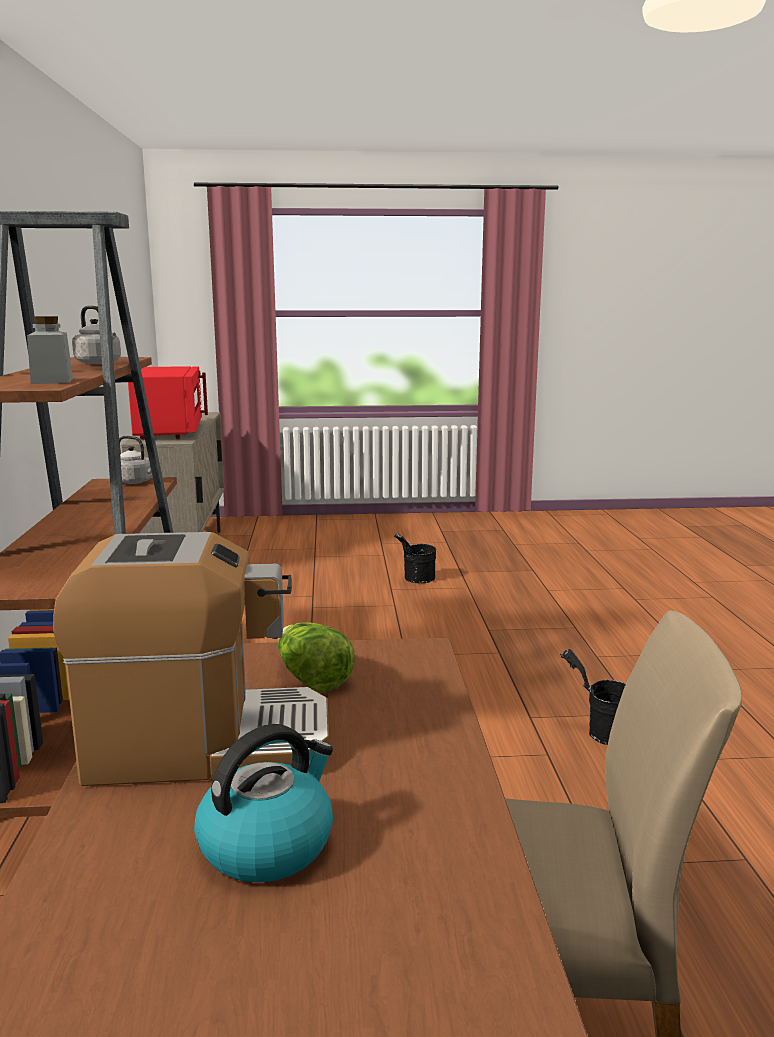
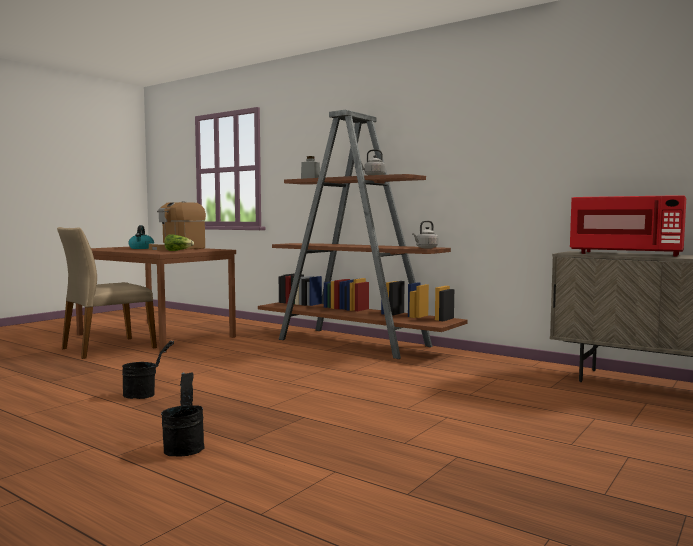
camera: 130 degrees right, 10 degrees down
(416, 580) = (459, 431): black bucket -> black bucket (184, 447)

